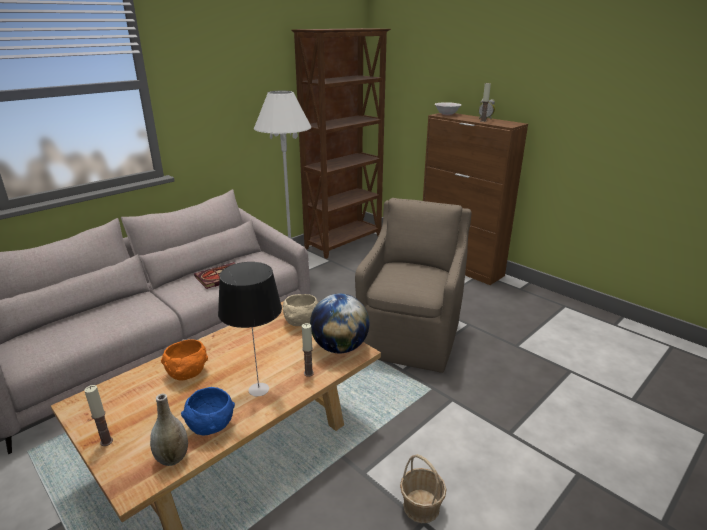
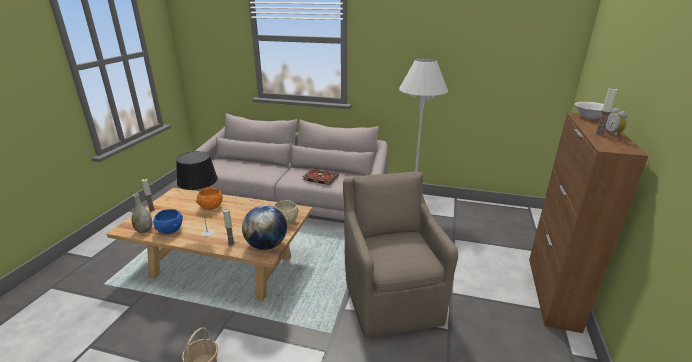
camera: 60 degrees right, 0 degrees up
(345, 242) = (493, 212): brown bookcase -> none
(410, 337) = (391, 298): brown armchair -> brown armchair turned 90 degrees counterclockwise

